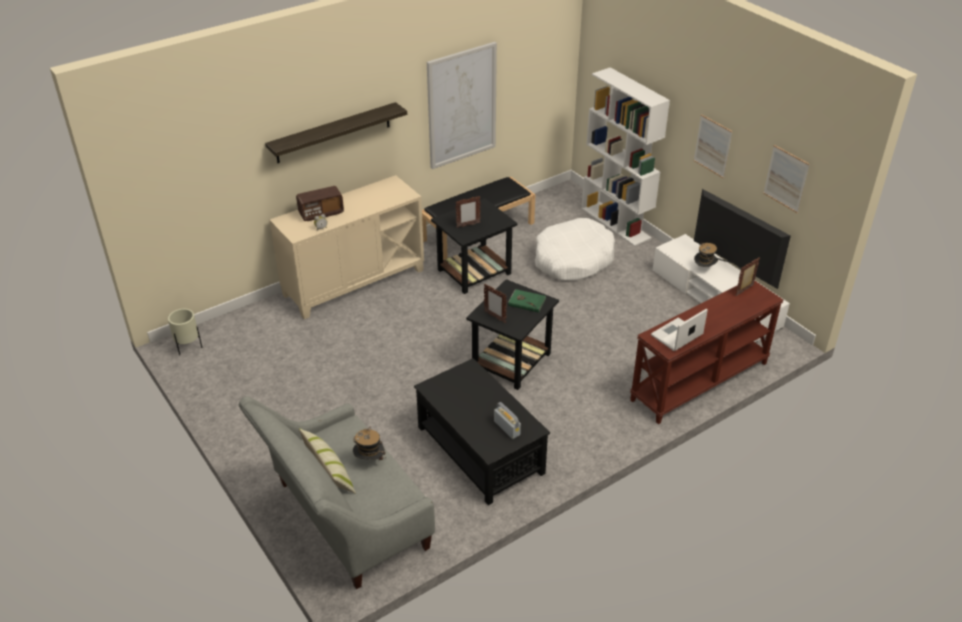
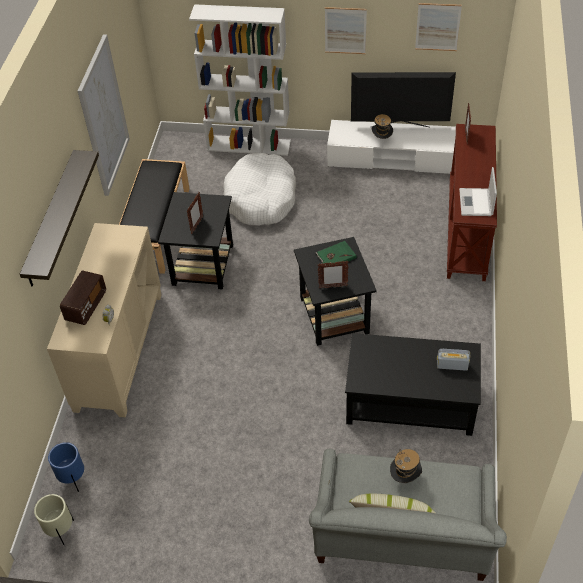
camera: 45 degrees left, 10 degrees up
(232, 328) = (73, 479): none -> blue planter

